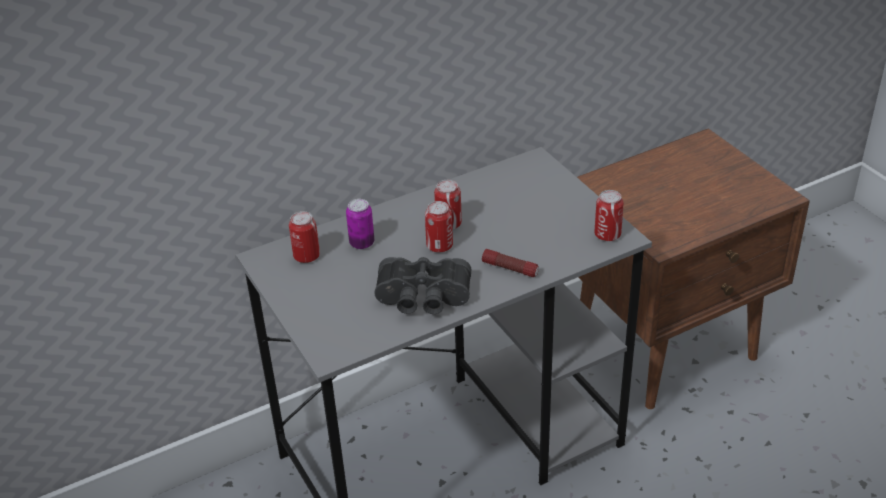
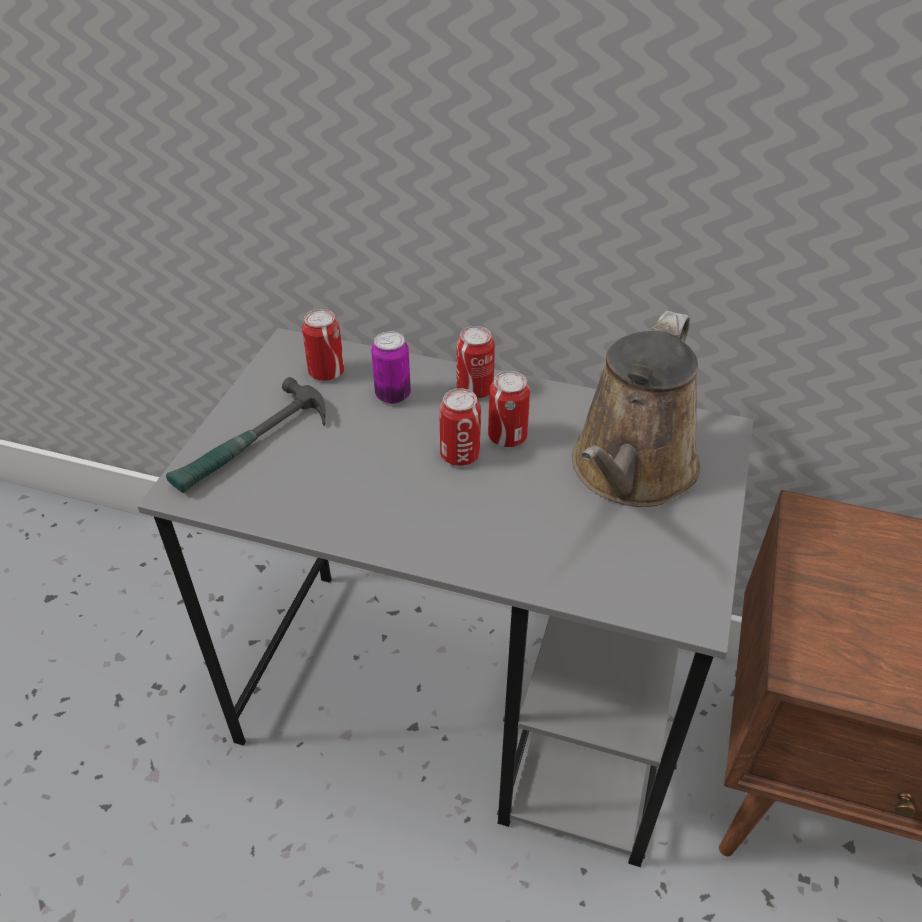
camera: 45 degrees right, 5 degrees up
(330, 312) = (253, 446): none -> hammer
(423, 299) = (352, 502): black binoculars -> none
(510, 268) = (492, 541): flashlight -> none
(524, 202) = (630, 472): none -> brown watering can
(607, 235) = (676, 593): can -> can (474, 390)

